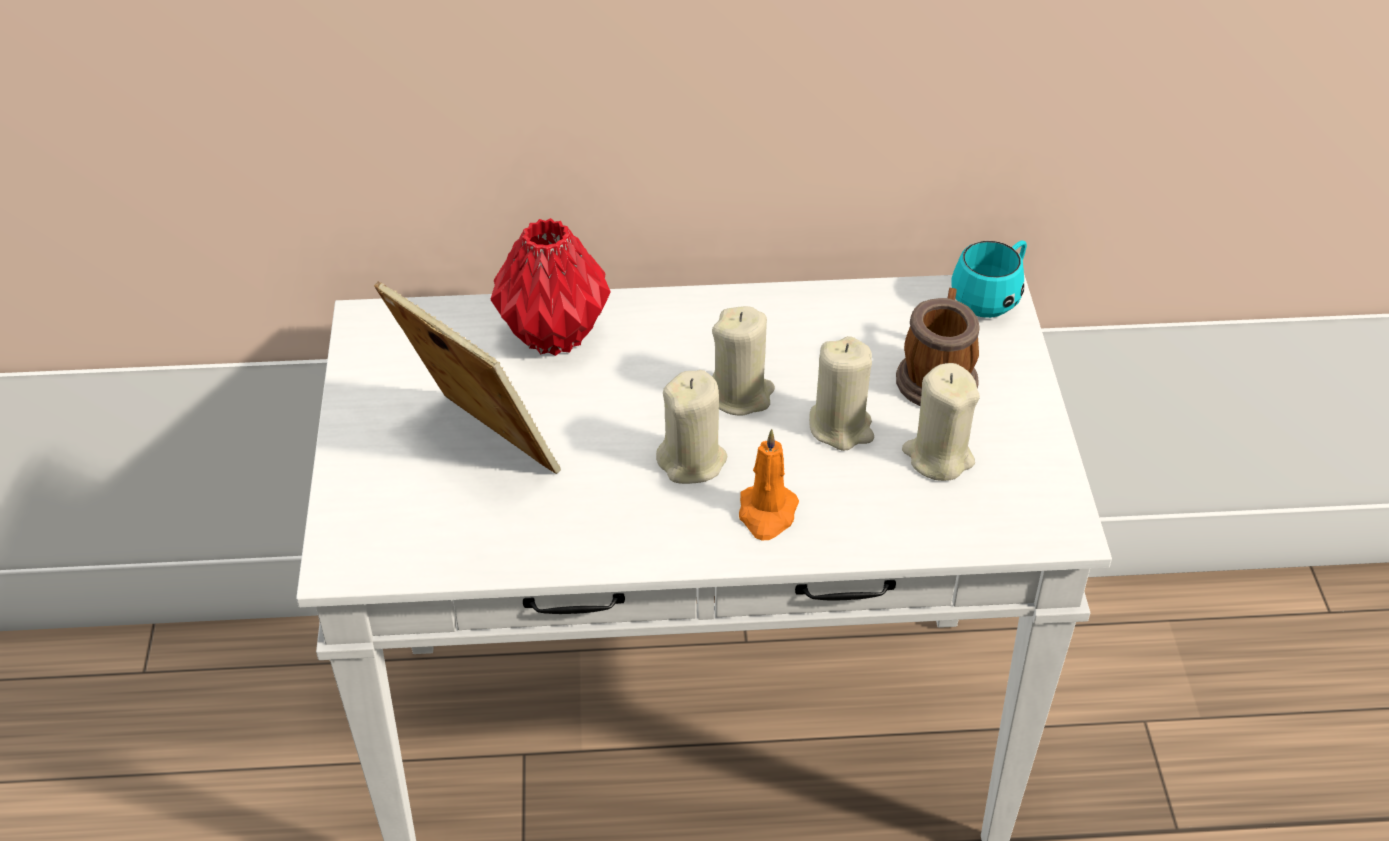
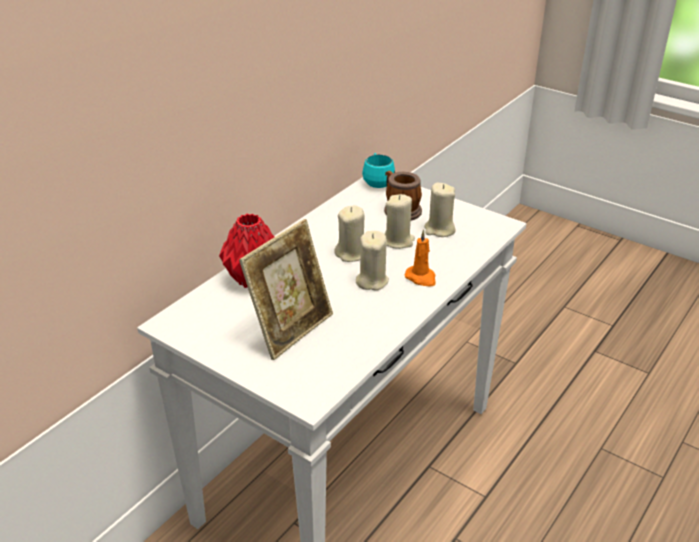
camera: 50 degrees left, 10 degrees down
(478, 447) = (291, 329): picture frame -> picture frame turned 135 degrees clockwise

